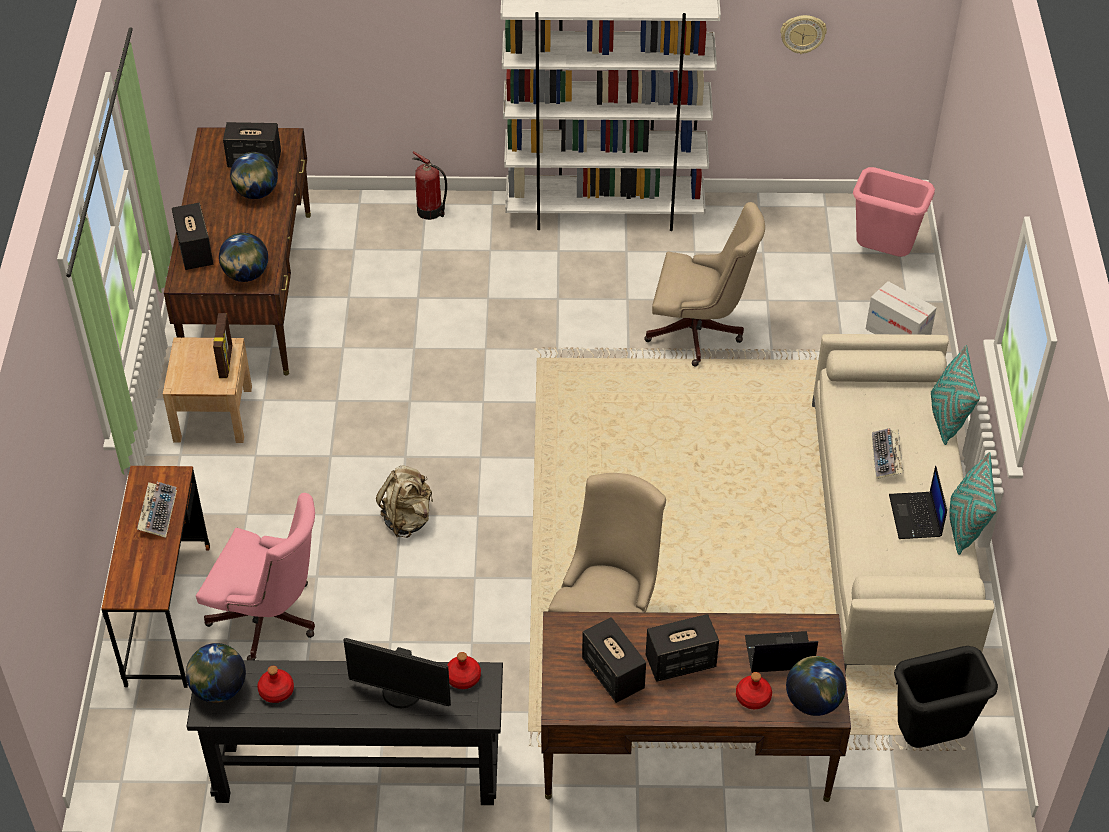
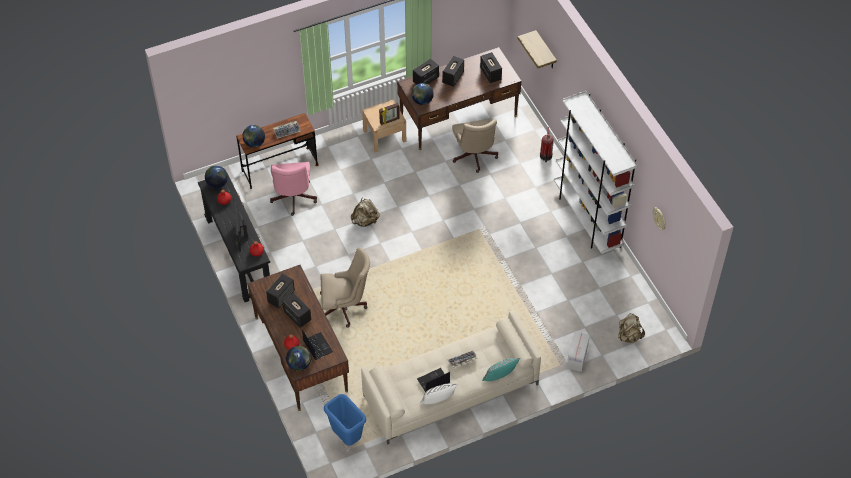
camera: 65 degrees right, 5 degrees up
(220, 212) = (453, 77): none -> speaker
(256, 193) = (471, 83): globe -> globe (254, 143)
(325, 25) = (545, 51): none -> shelf
(700, 333) = (530, 281): beige office chair -> beige office chair (474, 157)
(883, 254) = (629, 336): pink trash can -> beige backpack
(931, 737) = (347, 437): black trash can -> blue trash can
(965, 526) = (438, 401): turquoise pillow -> white pillow

